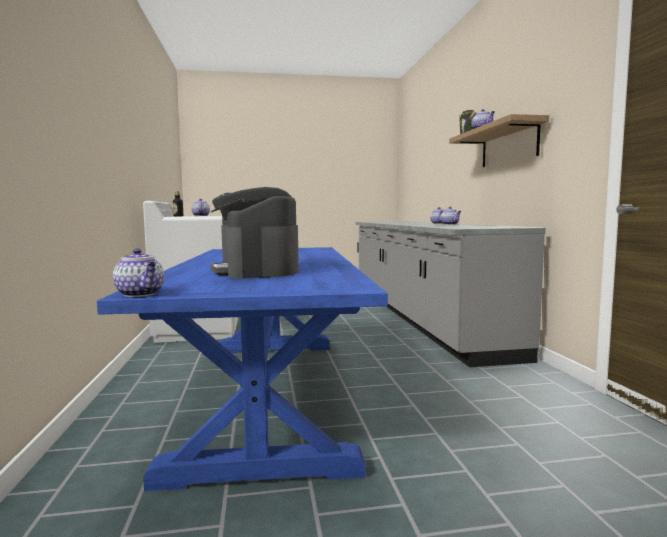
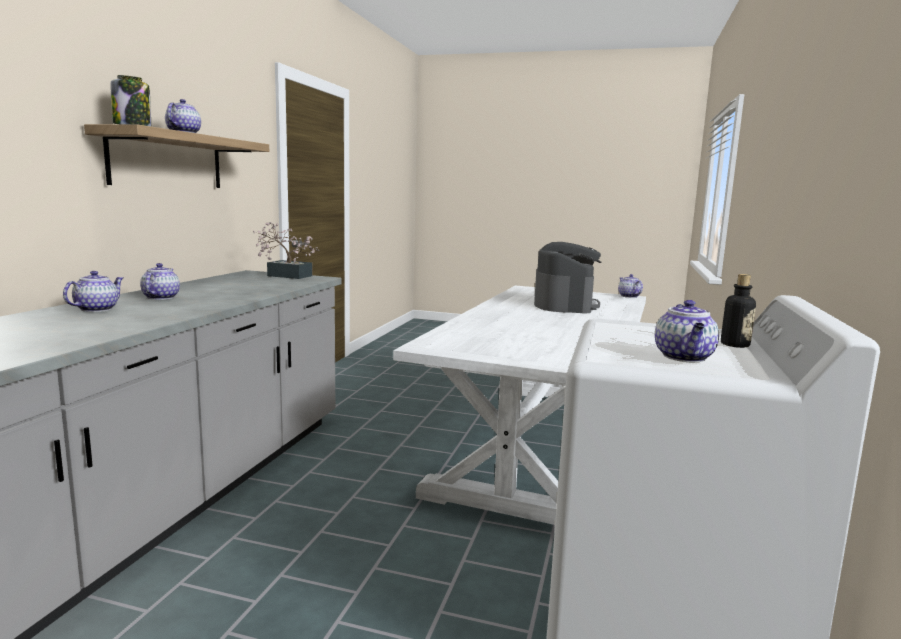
camera: 155 degrees left, 5 degrees up
(269, 393) = (540, 442): blue dining table -> white dining table
(490, 227) = (285, 275): none -> potted plant

